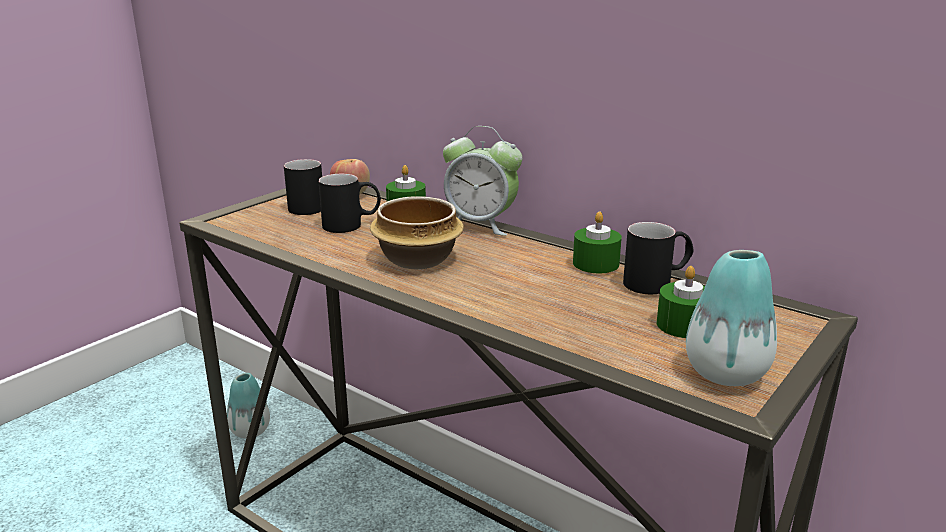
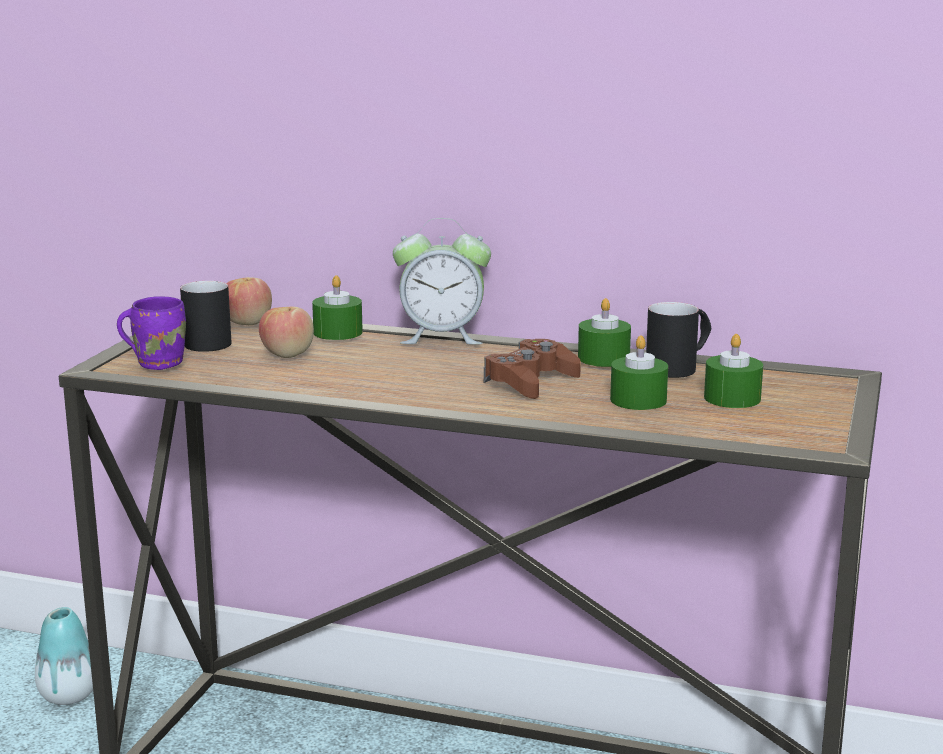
camera: 20 degrees left, 5 degrees down
(253, 220) = (158, 363): none -> purple mug
(352, 225) = (287, 354): black mug -> apple
(418, 259) = (405, 377): bowl -> none
(515, 278) = (531, 381): none -> brown game controller
(593, 313) = (638, 400): none -> green candle
(726, 373) = (799, 427): vase -> none

